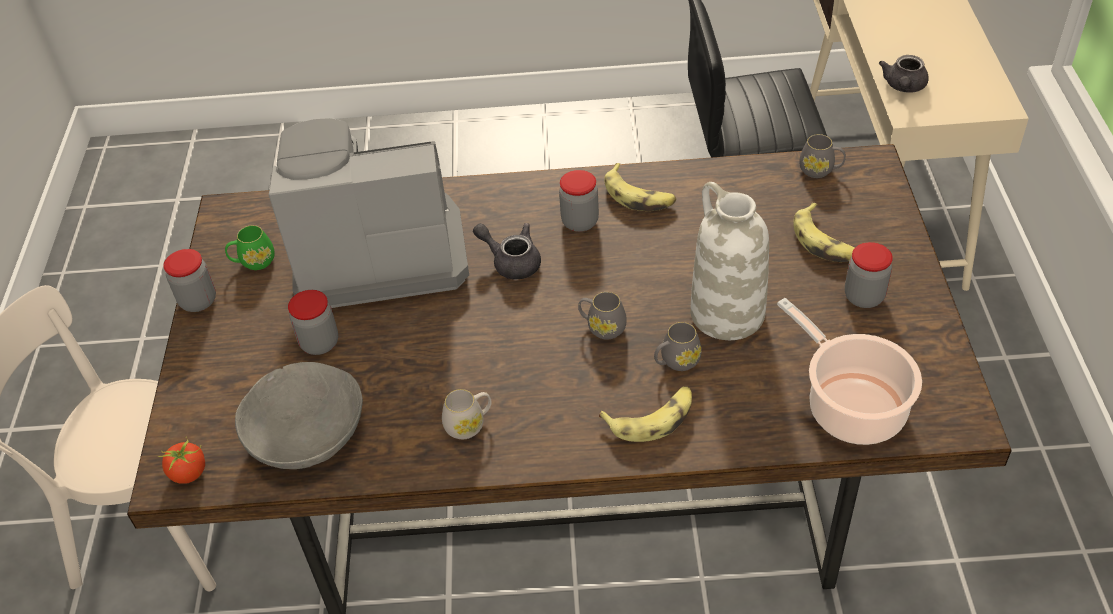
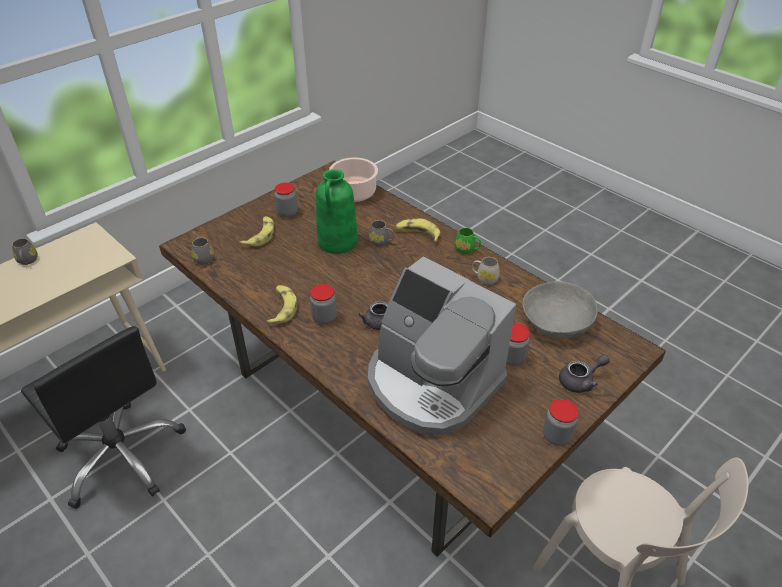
camera: 135 degrees left, 5 degrees down
(189, 473) = (624, 345): tomato -> none
(253, 262) = (503, 436): green mug -> green mug (467, 250)
(602, 327) = (387, 271): grey mug -> grey mug (28, 261)
(725, 313) = (337, 242): white vase -> green vase
(903, 87) = (90, 268): grey teapot -> grey teapot (580, 381)

